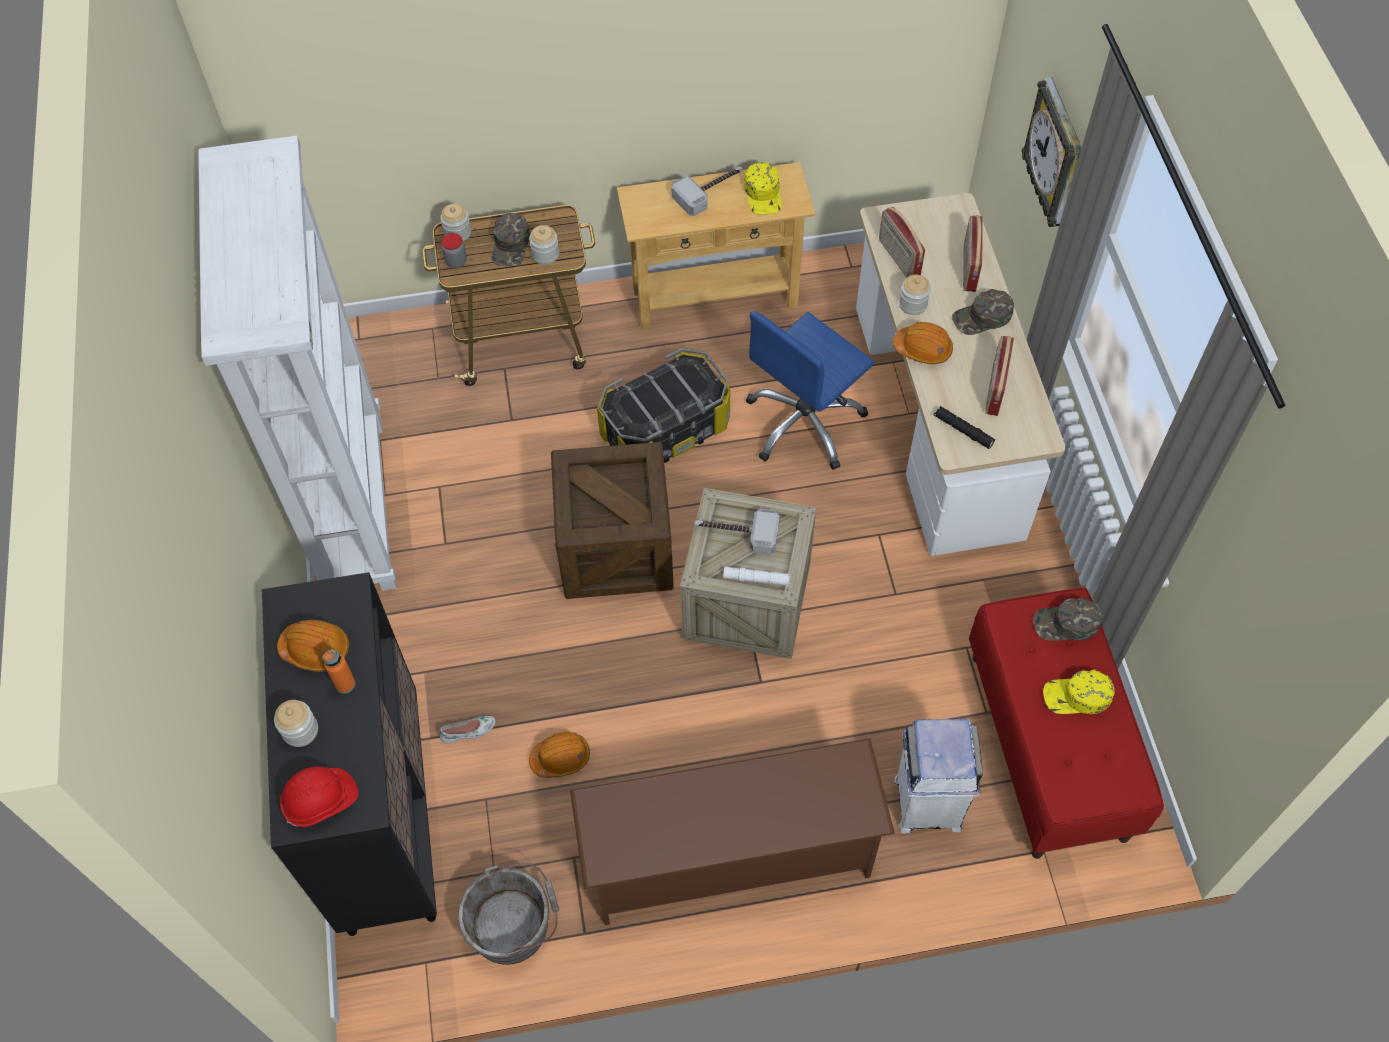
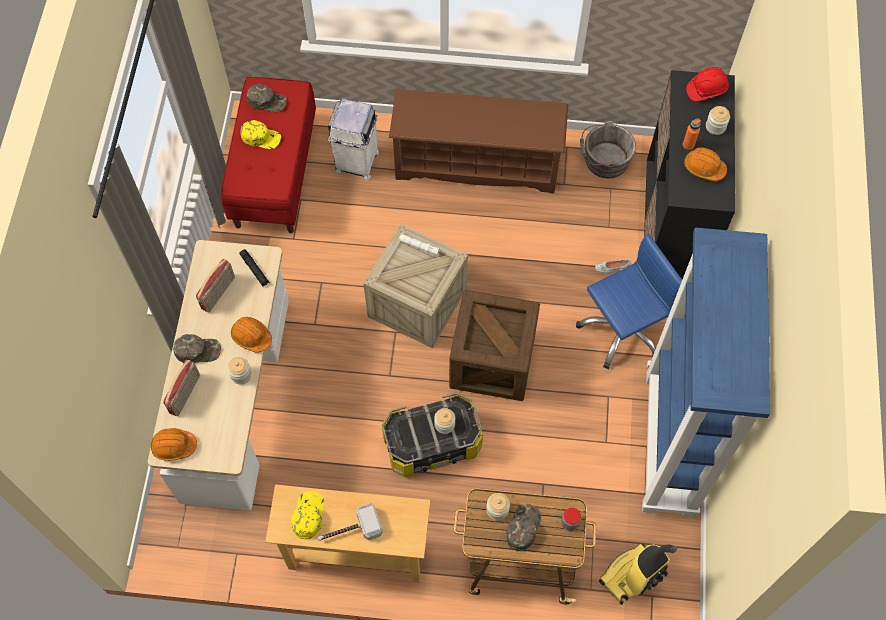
camera: 165 degrees left, 5 degrees up
(352, 505) = (670, 444): white bookcase -> blue bookcase
(385, 351) = (631, 576): none -> vacuum cleaner
(457, 233) = (563, 551): jar -> jar (444, 424)
(561, 758) = (559, 238): orange hard hat -> orange hard hat (174, 446)
(736, 533) = (421, 278): hammer -> none
(804, 423) = (330, 421): blue office chair -> blue office chair (622, 329)
(898, 259) = (233, 417): radio -> none
(1056, 156) = (108, 352): wall clock -> none
(1066, 624) = (245, 176): green cap -> green cap (267, 101)

